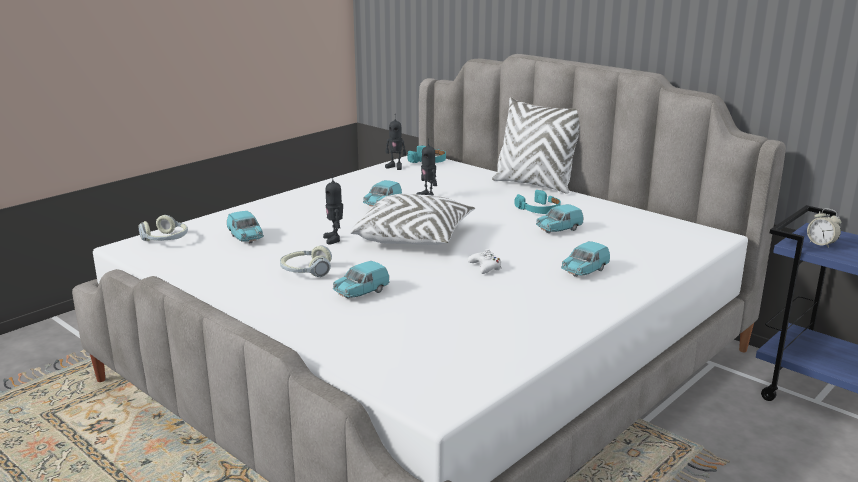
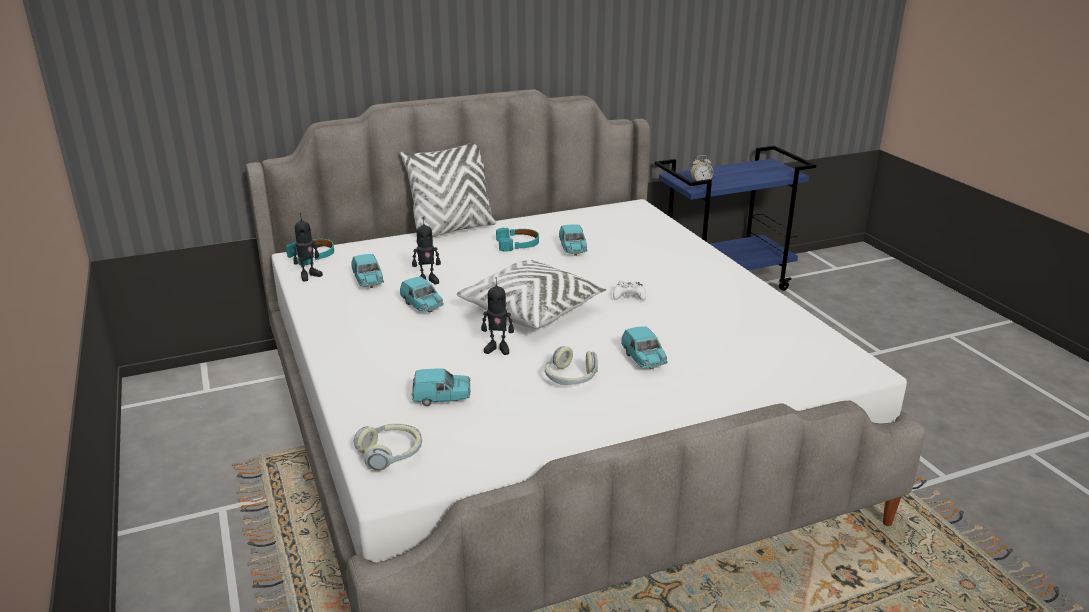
camera: 65 degrees left, 5 degrees up
(584, 271) = (666, 263): turquoise toy car -> turquoise toy car (368, 281)

